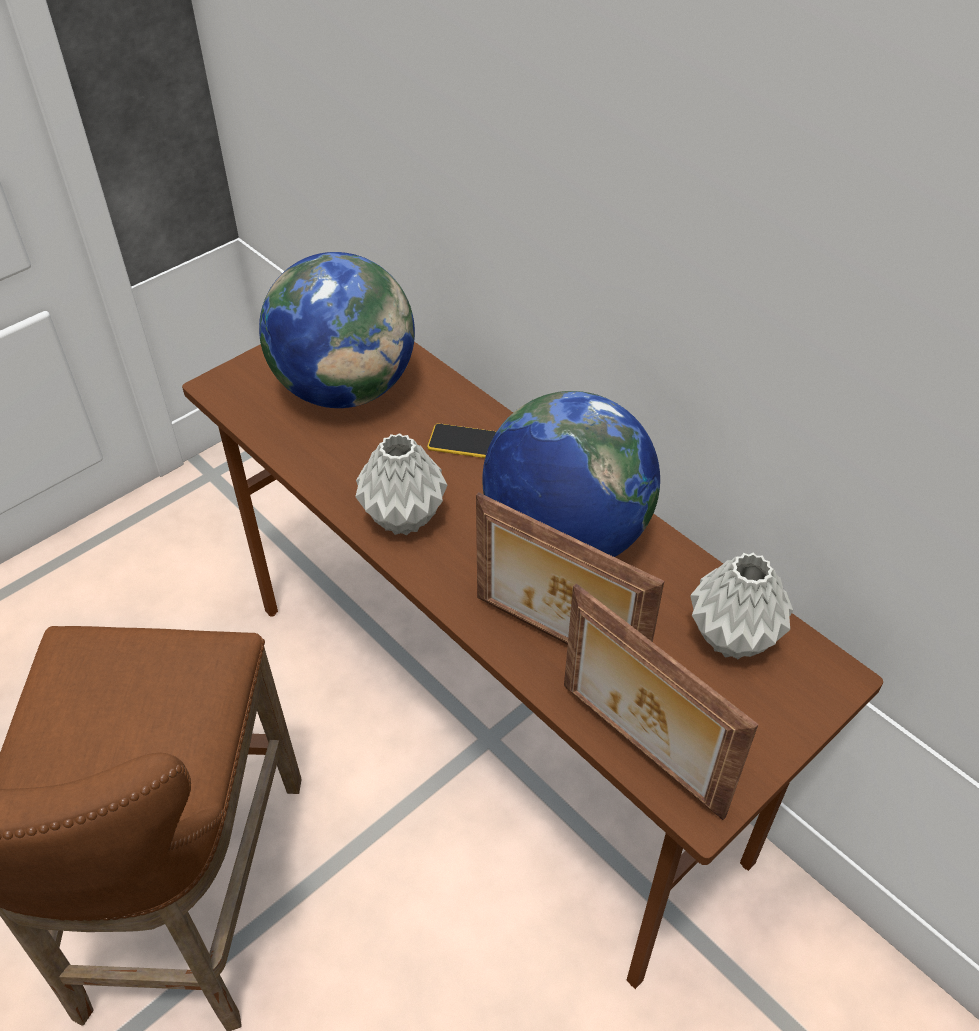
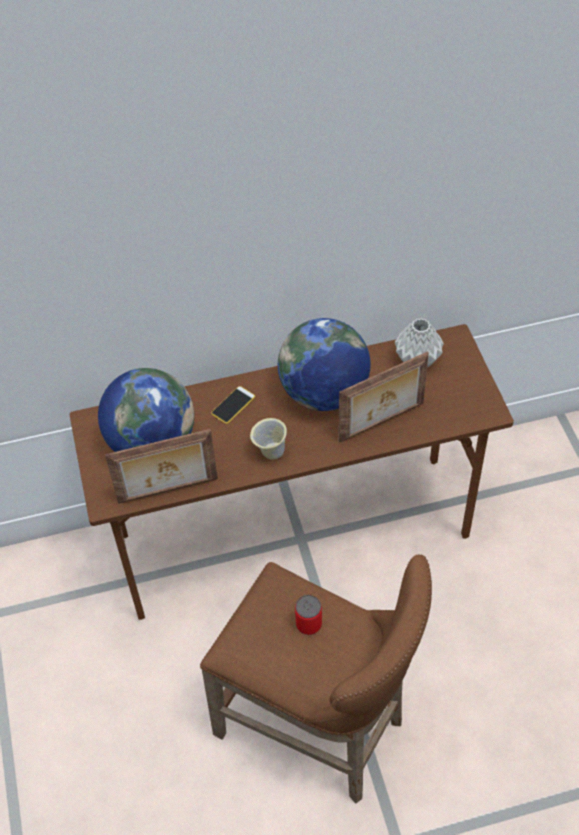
camera: 60 degrees left, 5 degrees up
(133, 721) = (308, 624): none -> can
(402, 519) = (270, 453): grey vase -> beige mug
(638, 751) = (455, 420): picture frame -> picture frame (168, 492)

